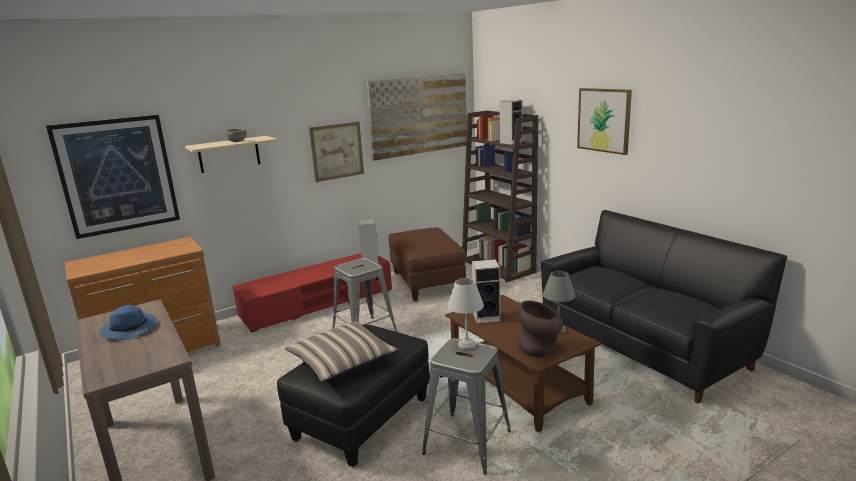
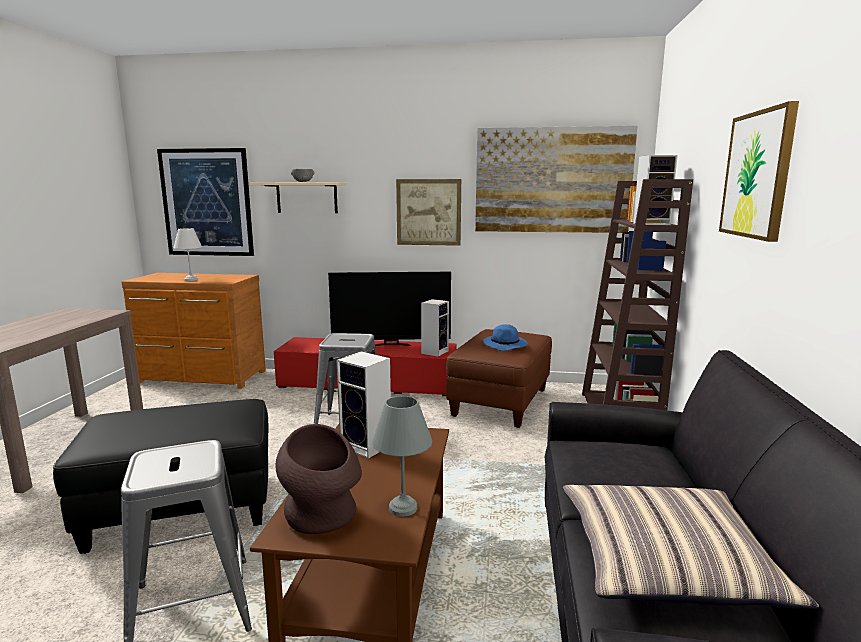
camera: 40 degrees right, 5 degrees down
(131, 329) = (55, 322): blue hat -> blue hat (505, 345)
(328, 266) = (391, 345): none -> television
(342, 360) = (150, 421): pillow -> pillow (666, 561)
(466, 345) = (200, 455): white table lamp -> white table lamp (190, 280)

